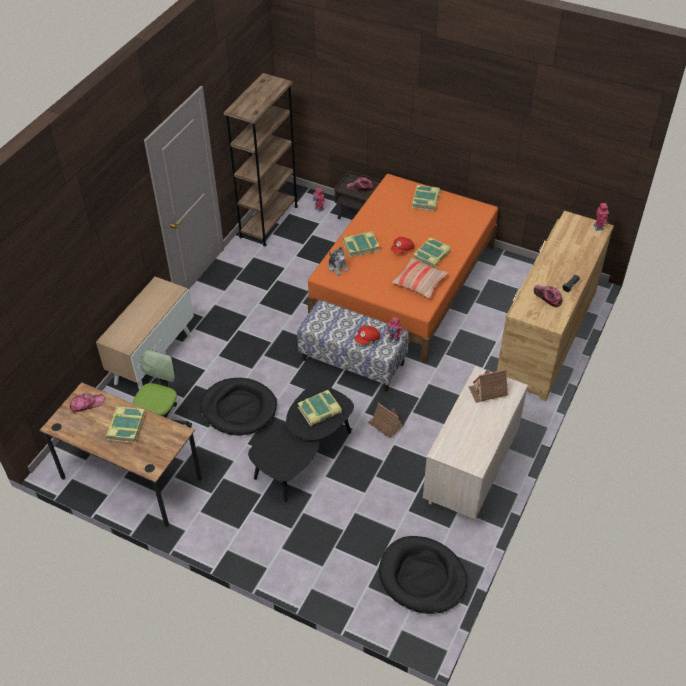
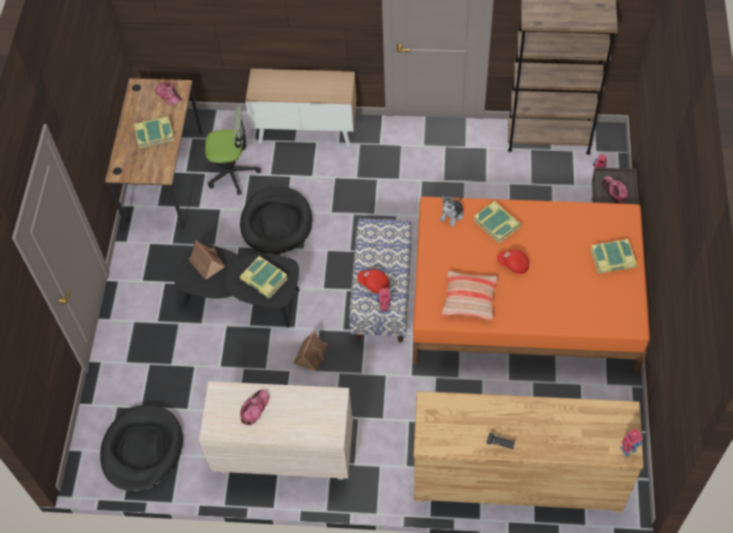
camera: 70 degrees right, 10 degrees up
(432, 256) = (519, 297): book -> none
(488, 391) = (317, 410): toy house -> toy house (206, 263)
(547, 297) = (468, 424): cap -> cap (254, 408)

